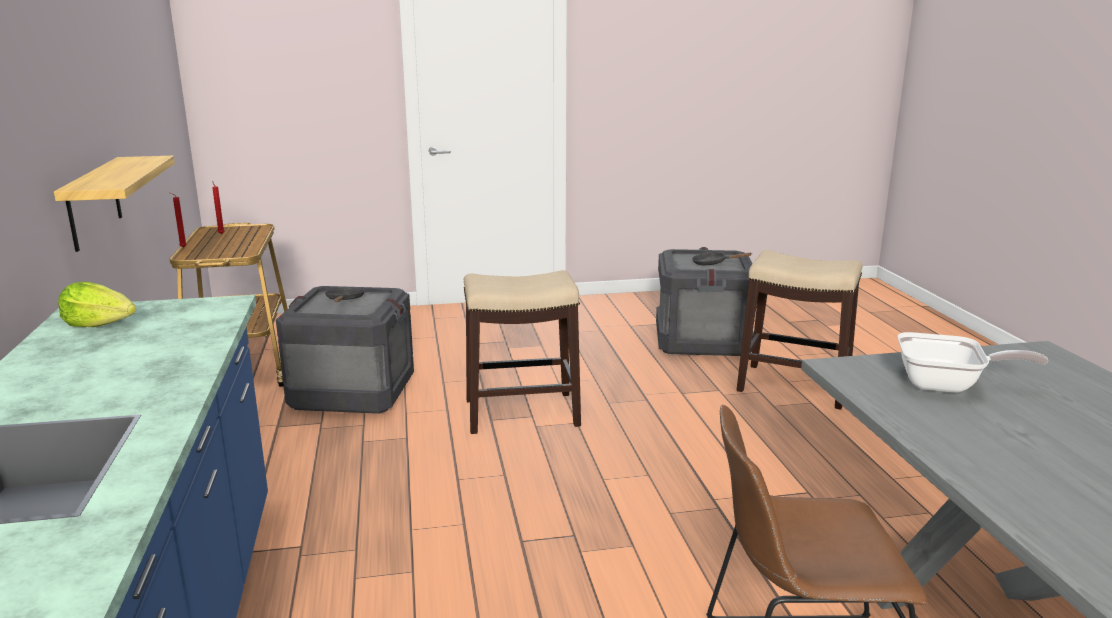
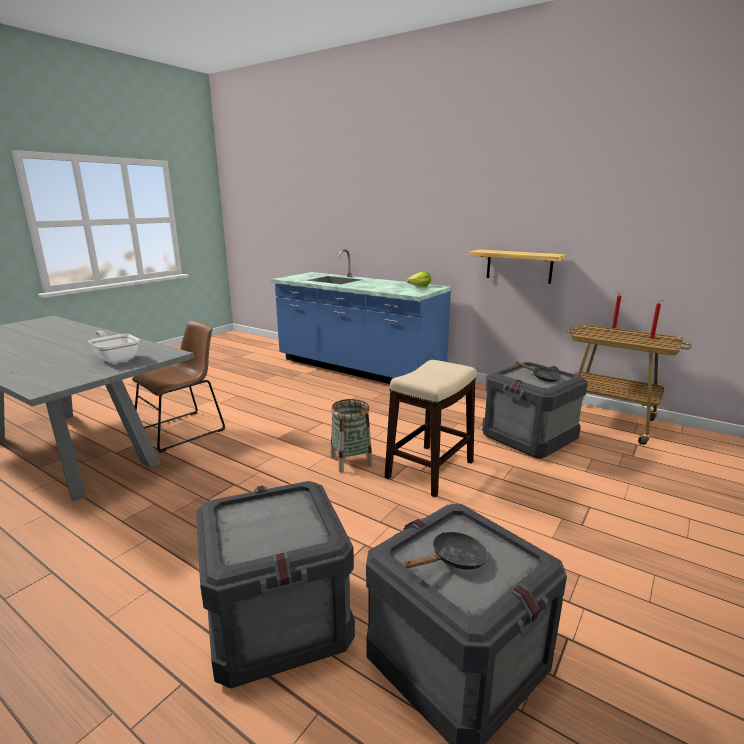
camera: 135 degrees right, 0 degrees up
(584, 458) = (351, 461): none -> basket
(795, 386) = (276, 621): stool -> crate
(947, 385) = (116, 358): frying pan -> frying pan turned 75 degrees clockwise

